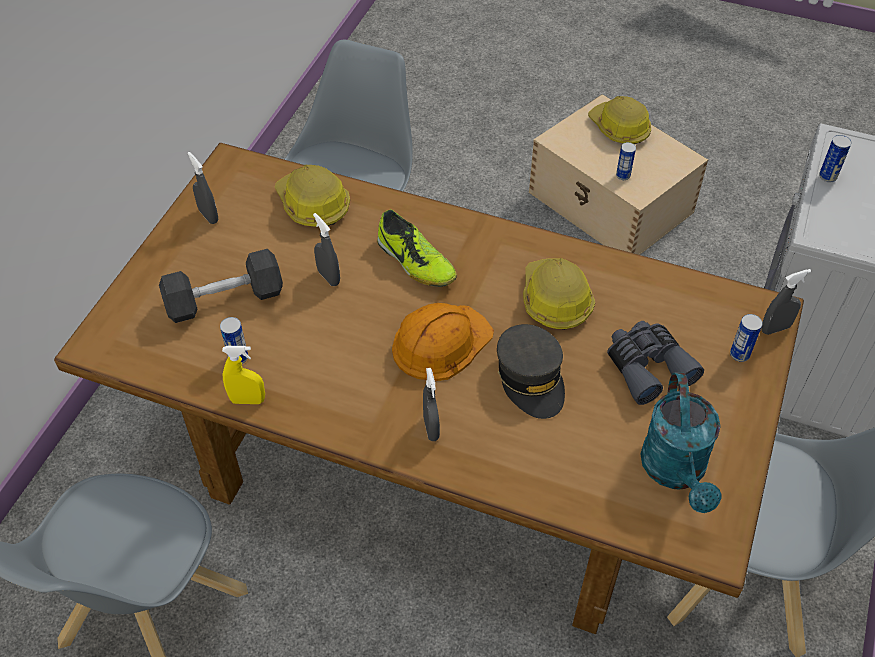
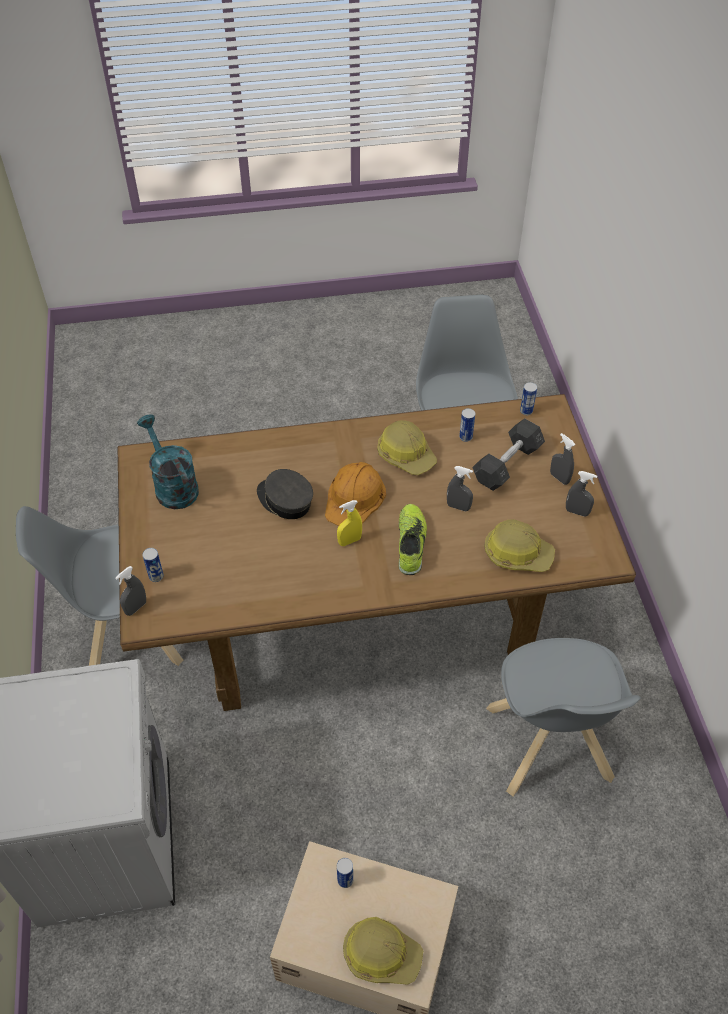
camera: 150 degrees right, 0 degrees up
(247, 400) = (438, 419): yellow spray bottle -> yellow spray bottle (349, 541)
(415, 262) = (411, 543): shoe -> shoe turned 75 degrees clockwise
(431, 428) = (326, 449): grey spray bottle -> grey spray bottle (559, 478)
(555, 300) = (299, 559): hard hat -> hard hat (406, 454)
(647, 367) = (215, 540): grey binoculars -> none
(827, 176) = (122, 746): can -> can (526, 411)

